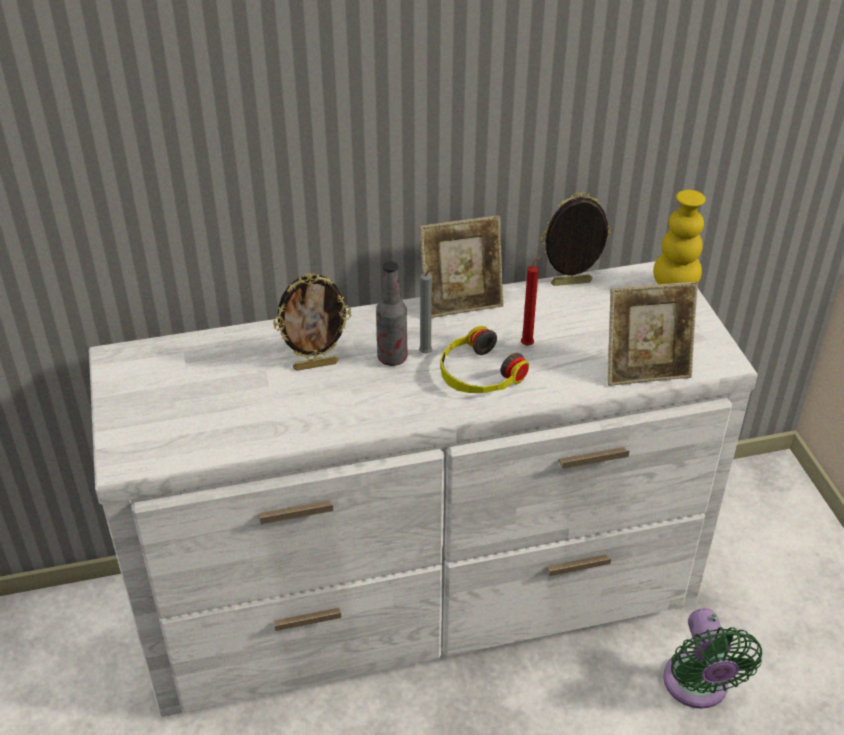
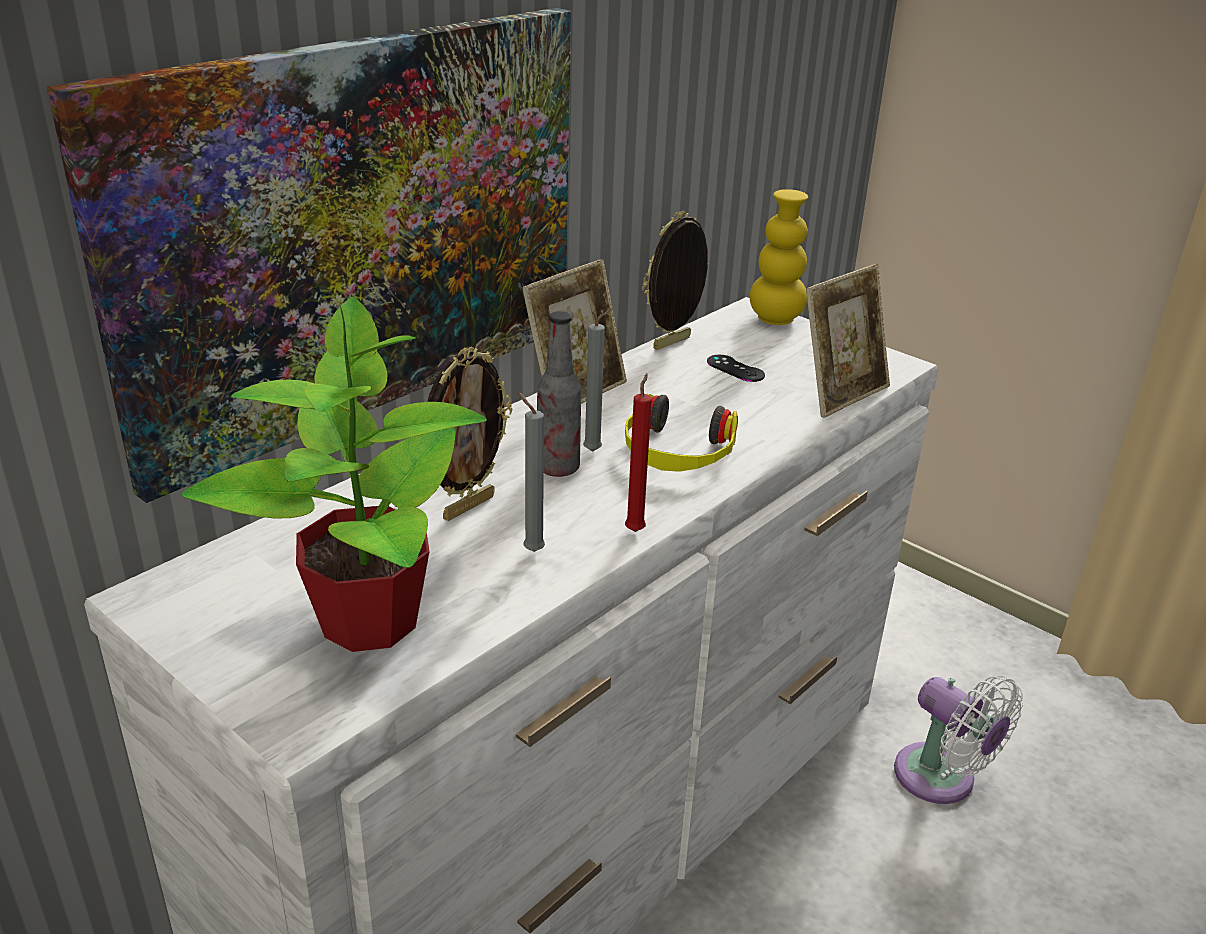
camera: 35 degrees left, 10 degrees down
(202, 416) = (368, 619): none -> potted plant
(291, 175) = (360, 233): none -> picture
(322, 409) = (531, 550): none -> grey candle
(528, 344) = (696, 408): red candle -> red candle (635, 529)
(592, 321) = (735, 369): none -> black game controller
(697, 687) = (941, 780): green fan -> white fan

